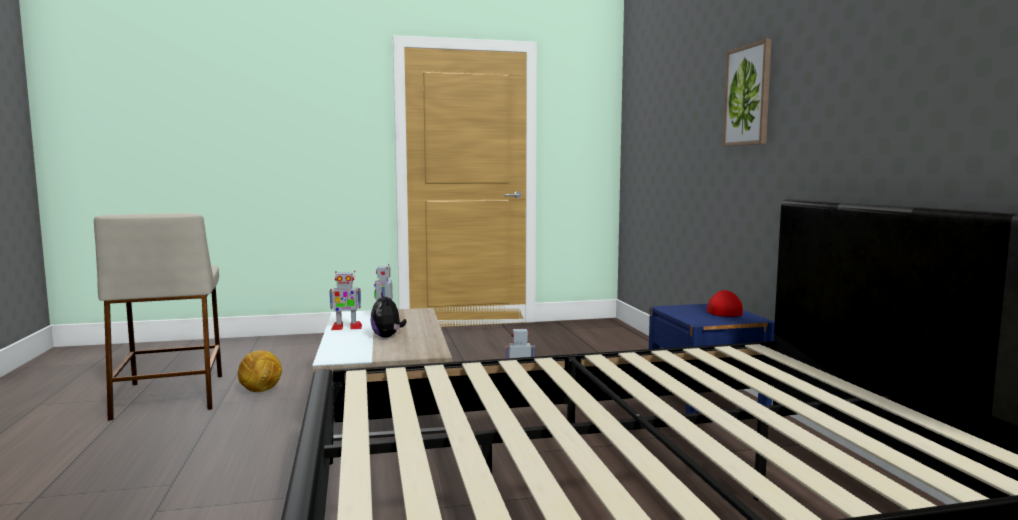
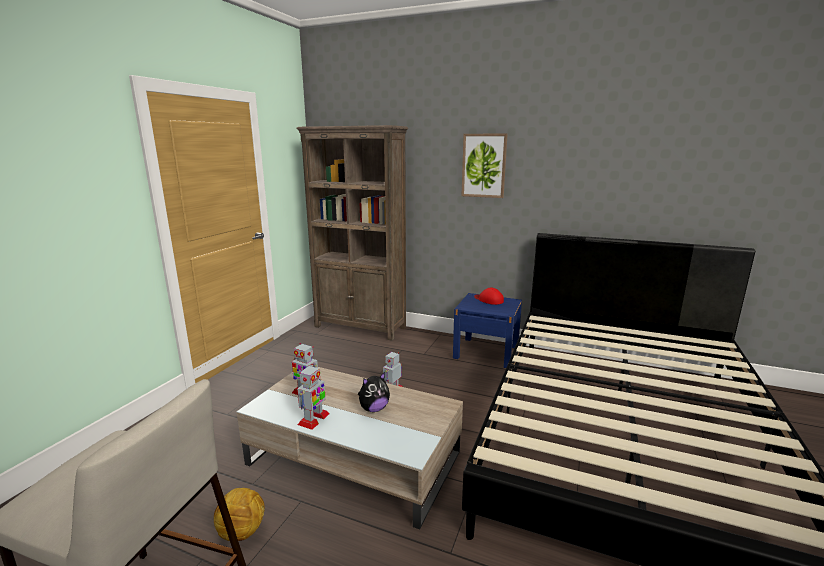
camera: 55 degrees left, 10 degrees up
(388, 336) = (374, 409): plush toy -> plush toy turned 45 degrees counterclockwise
(622, 337) = (360, 327): none -> brown bookcase

